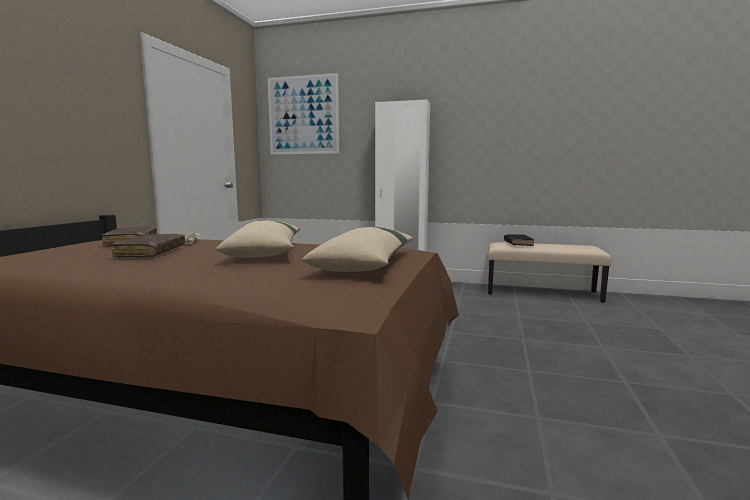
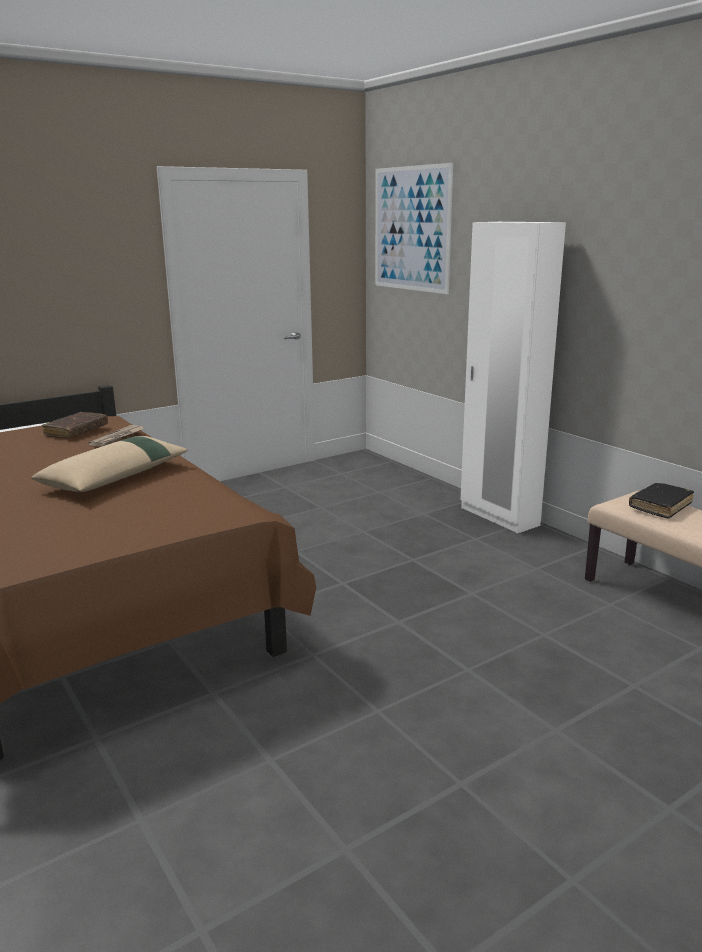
camera: 40 degrees right, 10 degrees up
(151, 252) = (47, 456): brown book -> none
(366, 263) = (129, 524): beige pillow -> none

